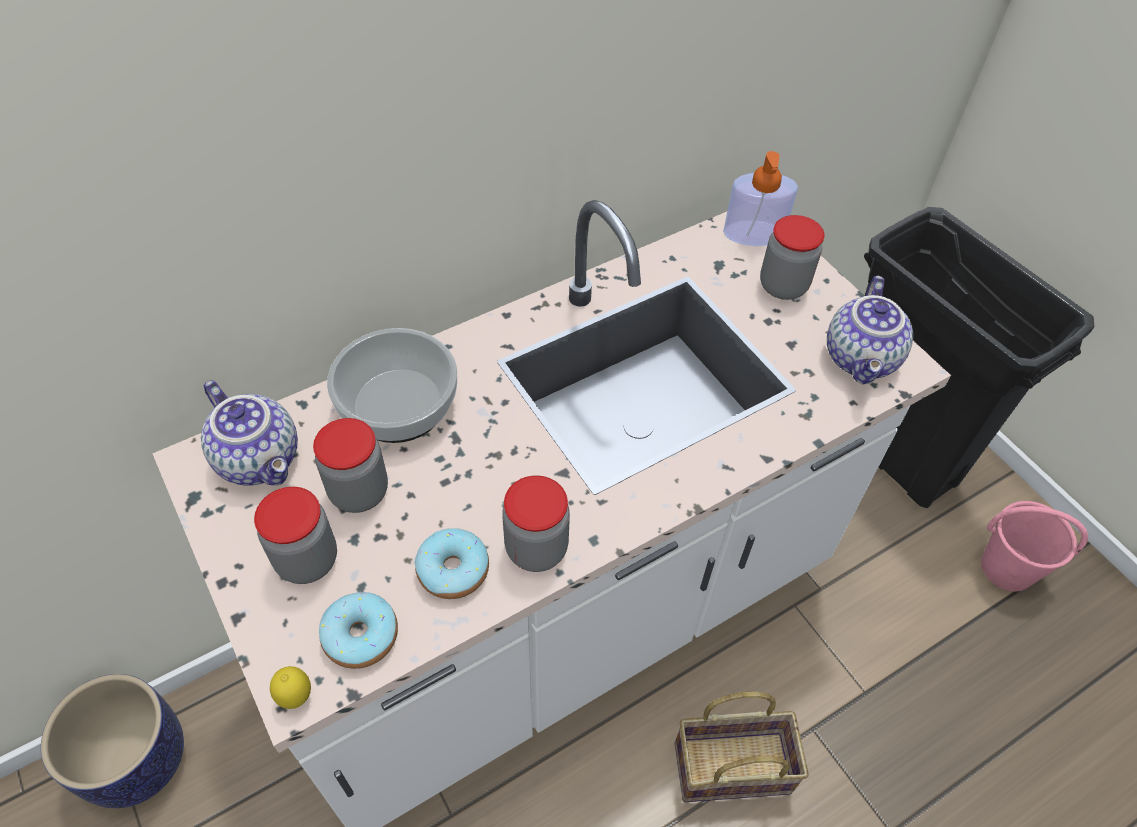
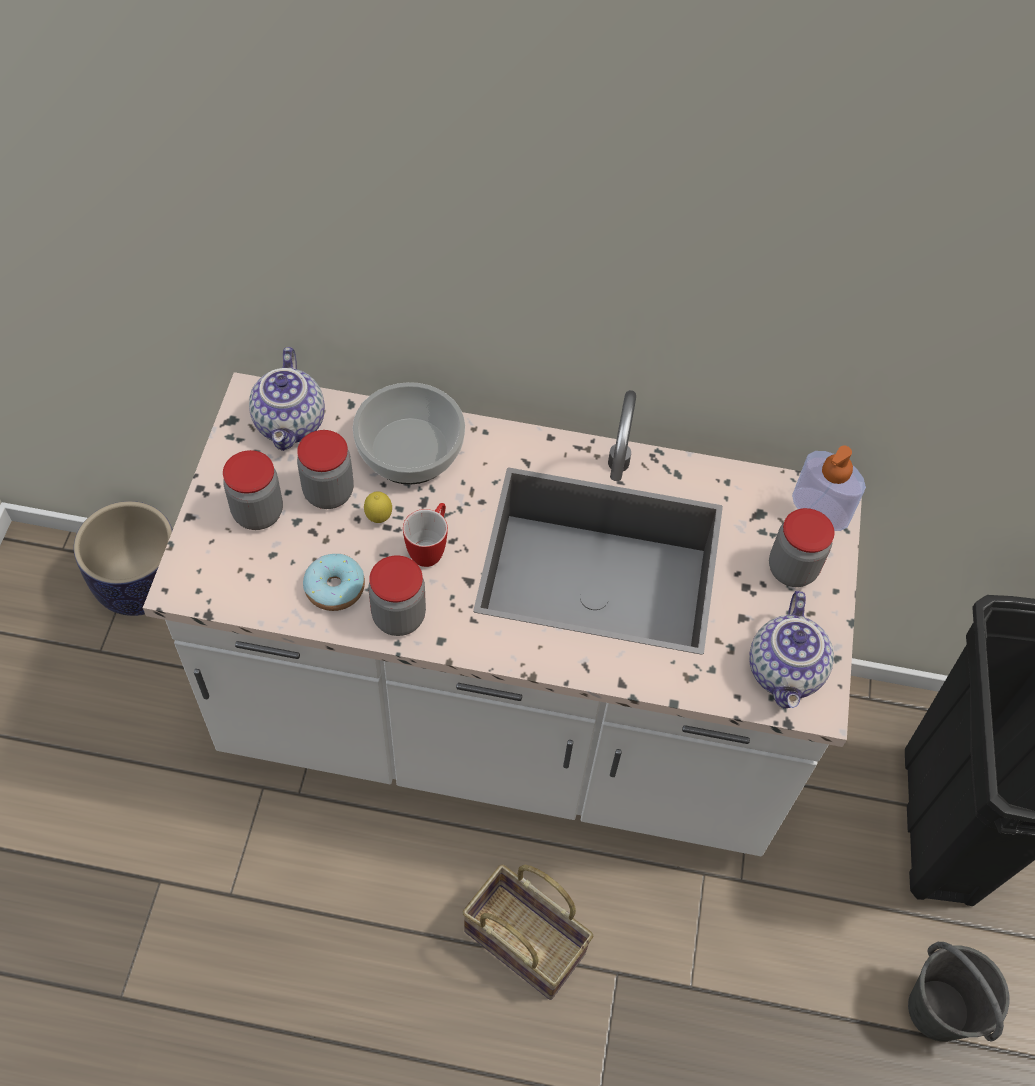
camera: 40 degrees right, 5 degrees up
(296, 697) = (177, 590): lemon -> lemon (379, 518)
(361, 636) = (244, 584): donut -> none
(502, 470) = (430, 548): none -> mug
(862, 359) = (786, 672): teapot -> teapot turned 45 degrees counterclockwise
(1008, 568) = (938, 1011): pink bucket -> grey bucket

